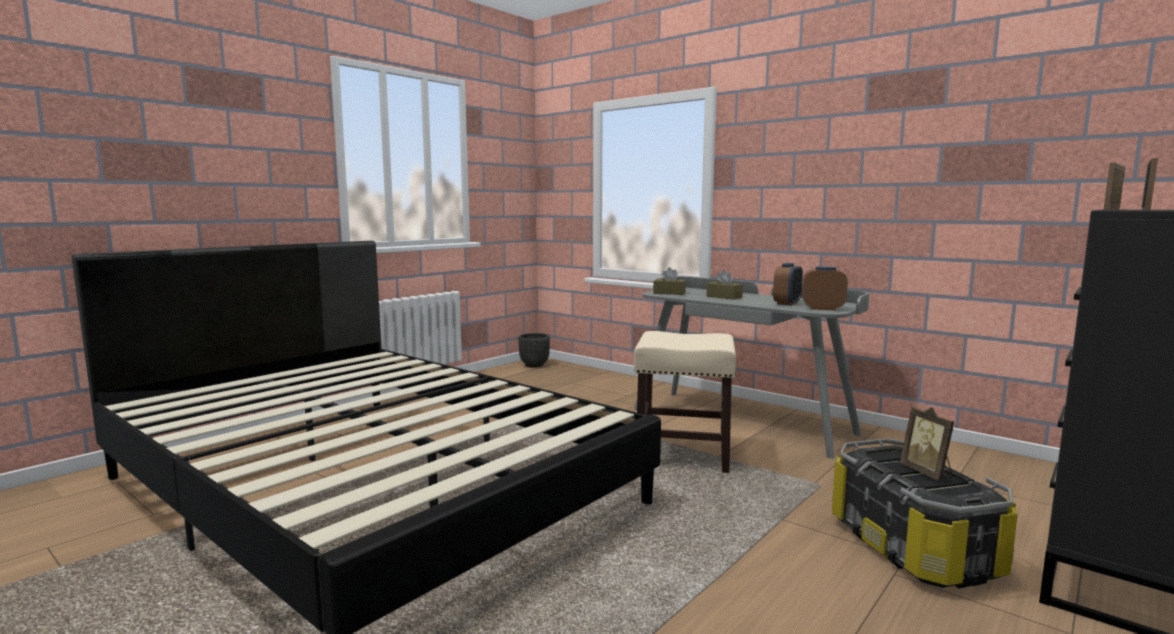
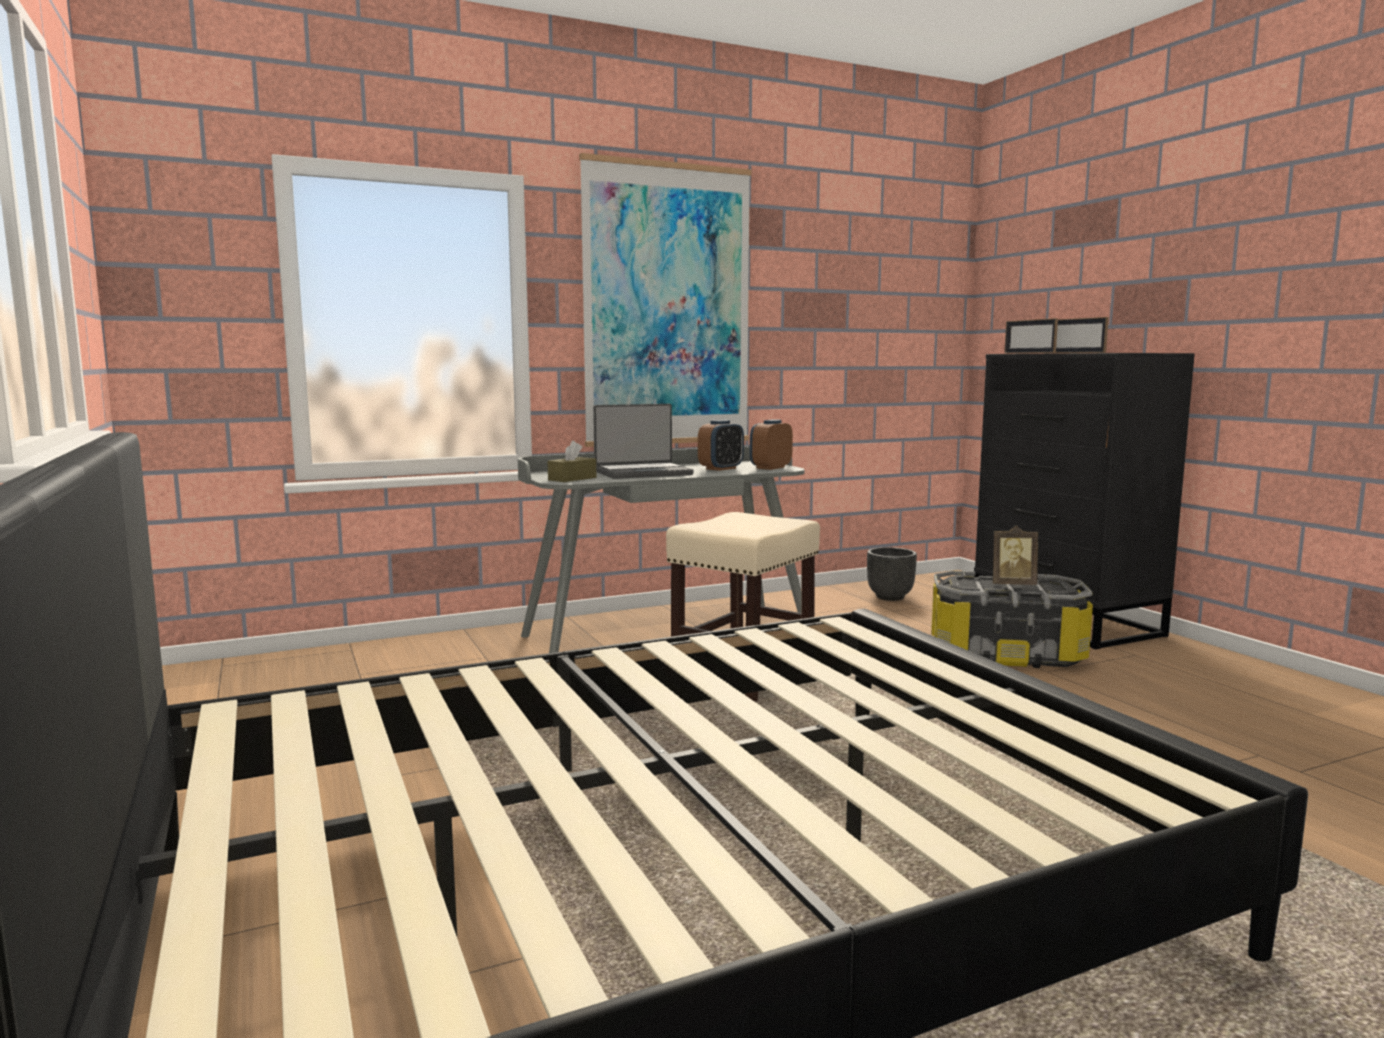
camera: 65 degrees left, 0 degrees up
(534, 365) = (200, 680): black planter -> black planter (890, 597)
(724, 297) = (643, 473): brown tissue box -> laptop
(787, 303) = (721, 468): alarm clock -> alarm clock turned 75 degrees clockwise
(816, 169) = (667, 306): none -> picture

